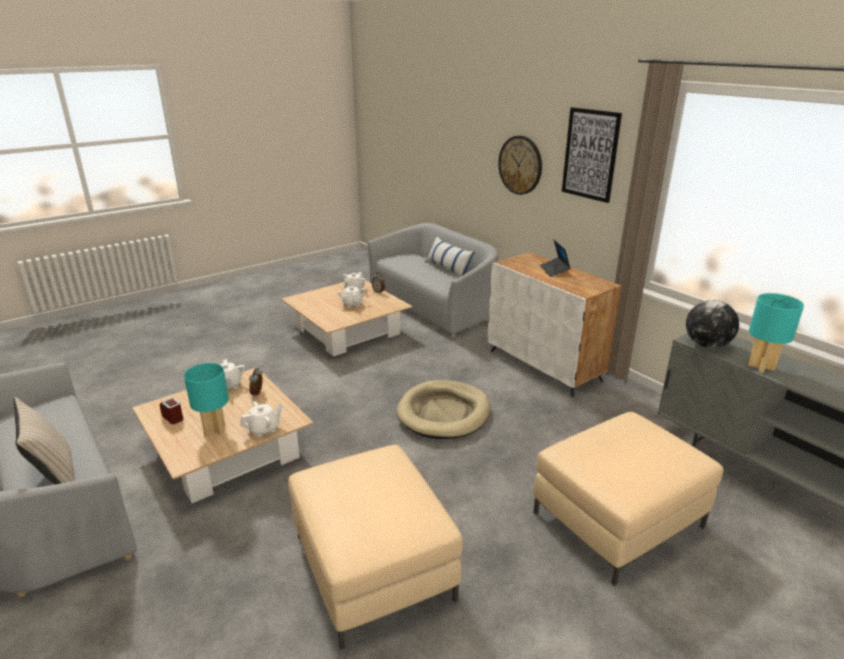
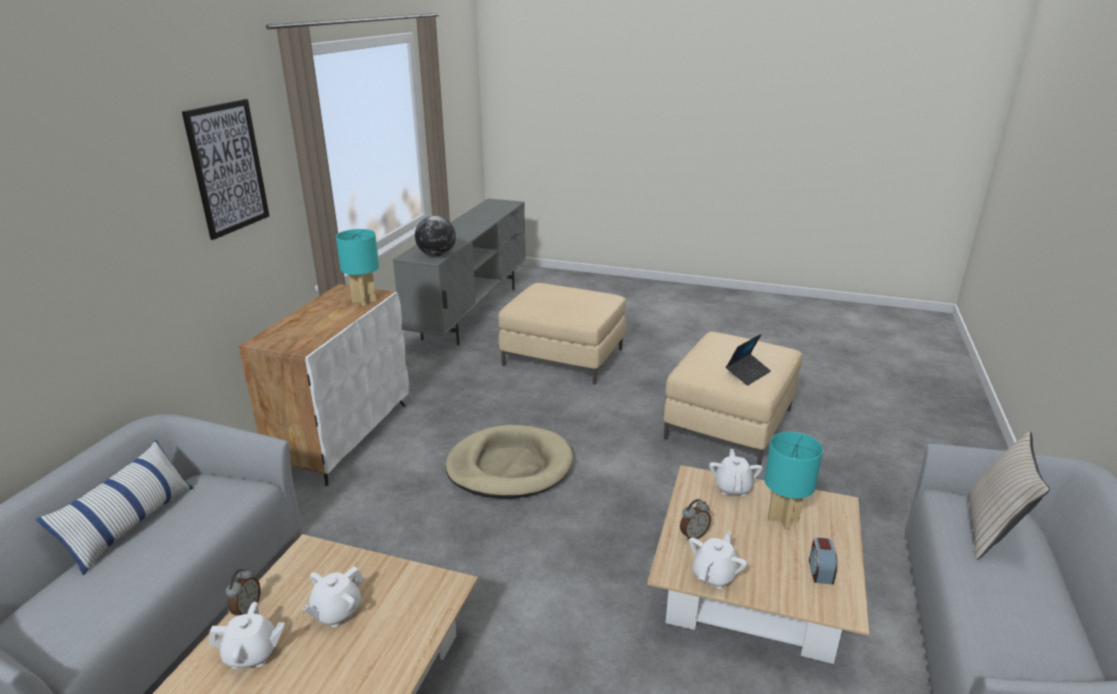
camera: 125 degrees left, 0 degrees up
(264, 429) = (733, 487): white teapot -> white teapot turned 75 degrees clockwise
(520, 165) = (127, 244): wall clock -> none
(554, 270) = (314, 318): laptop -> laptop (747, 373)
(761, 367) = (456, 241): turquoise table lamp -> turquoise table lamp (364, 301)

